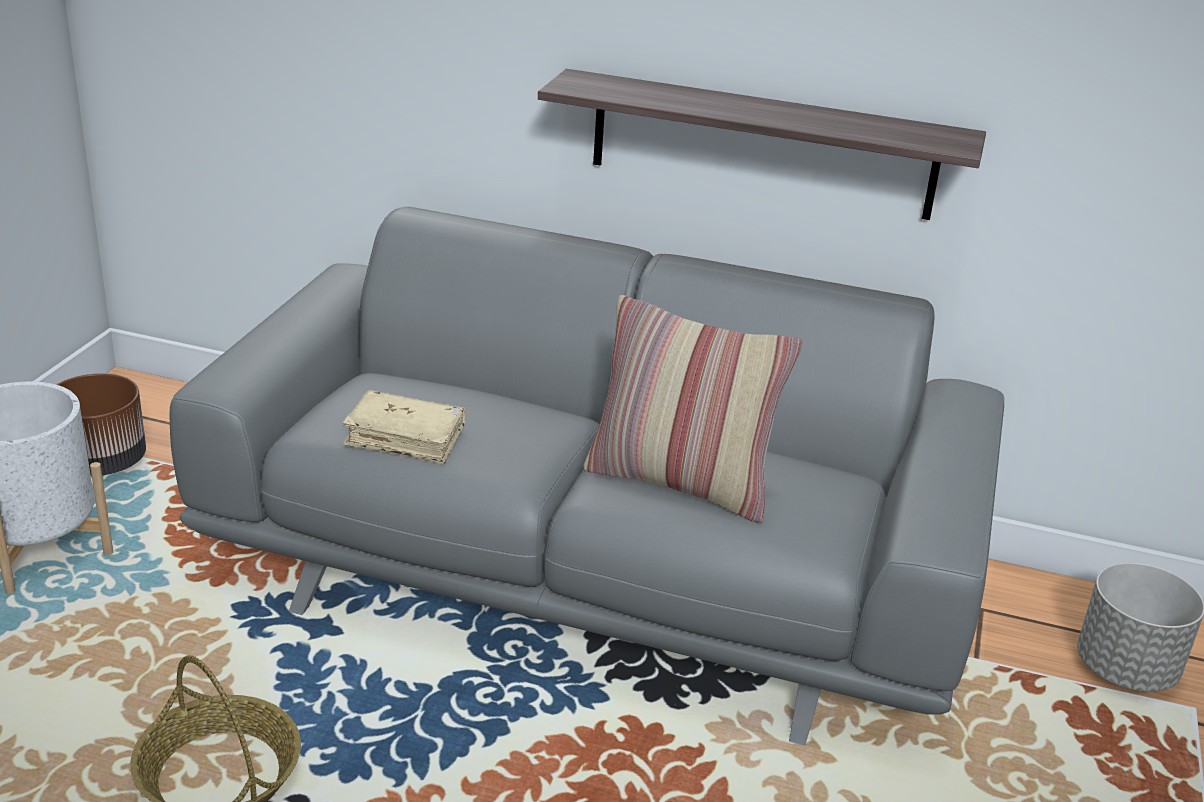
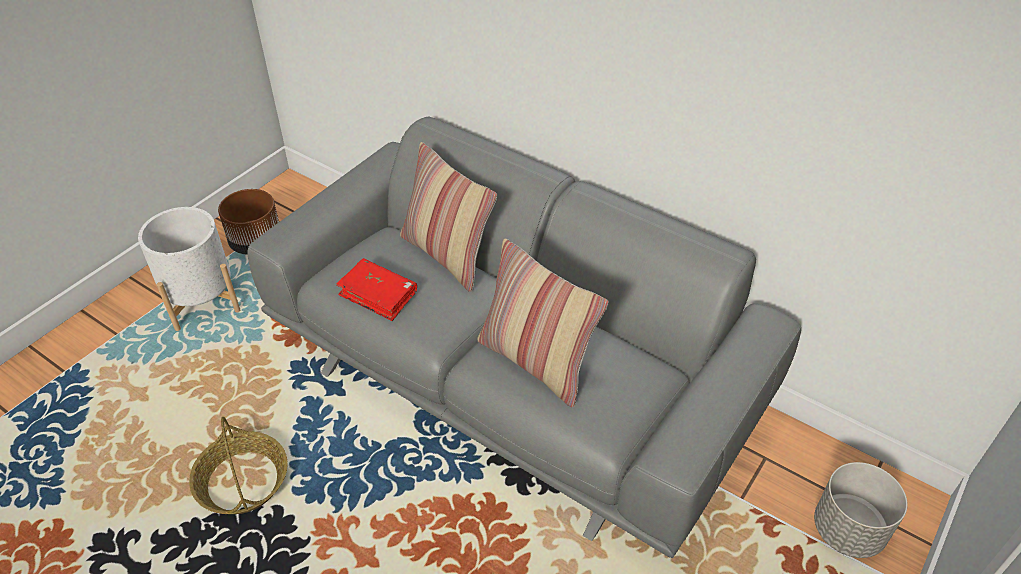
camera: 20 degrees right, 15 degrees up
(406, 438) = (378, 295): beige book -> red book
(479, 389) = (447, 256): none -> pillow
(762, 145) = (649, 122): shelf -> none

